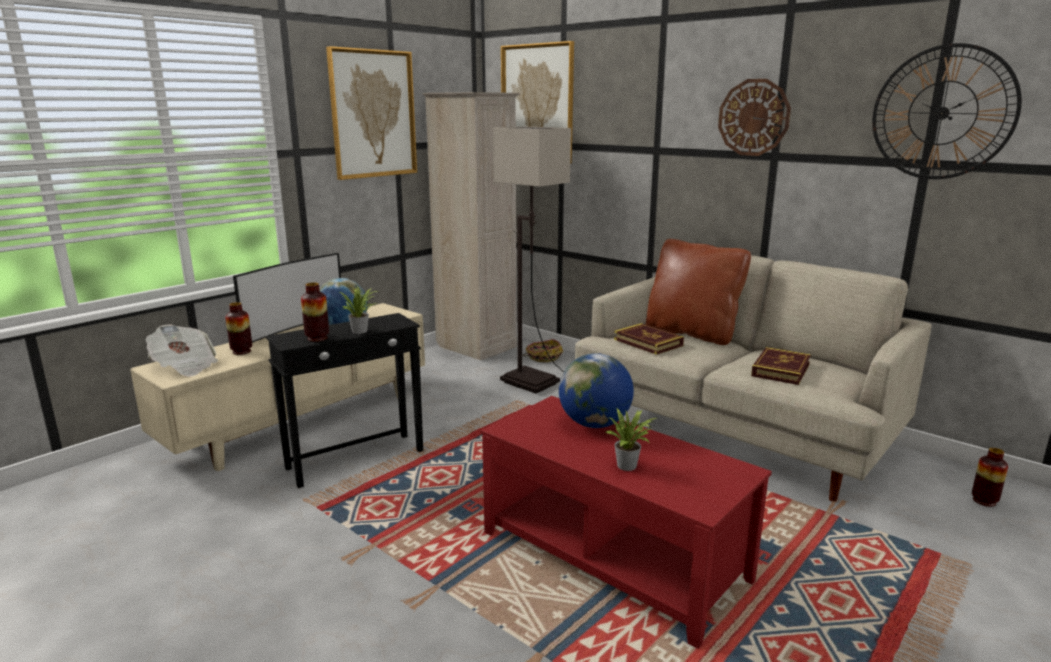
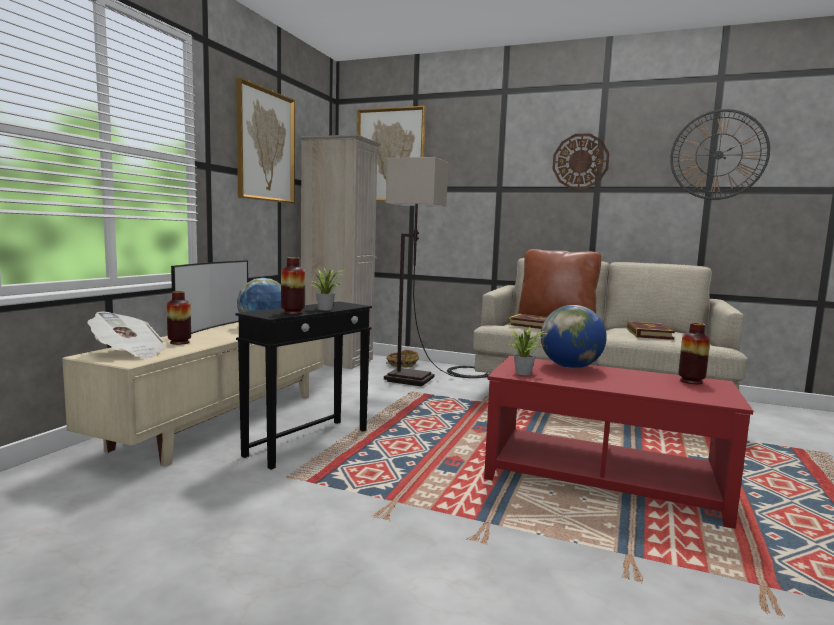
camera: 20 degrees left, 10 degrees down
(629, 466) = (637, 385): potted plant -> potted plant (525, 373)
(984, 501) = (788, 419): vase -> vase (691, 381)

